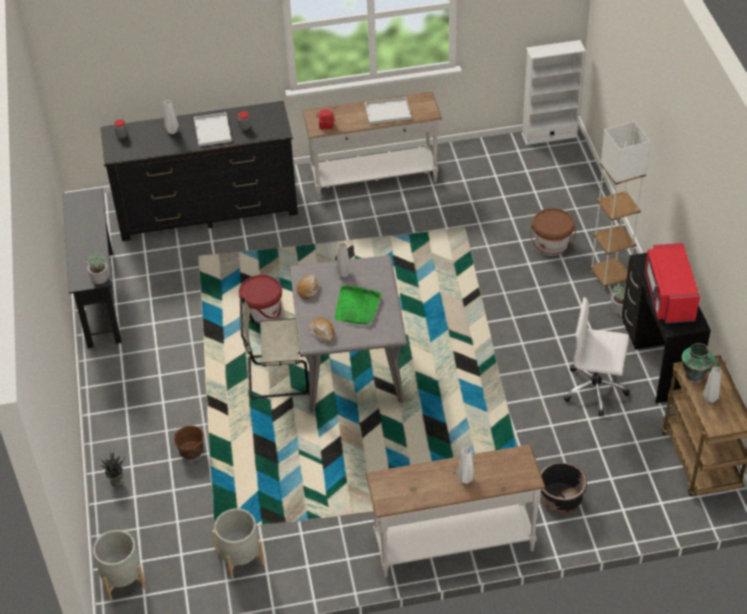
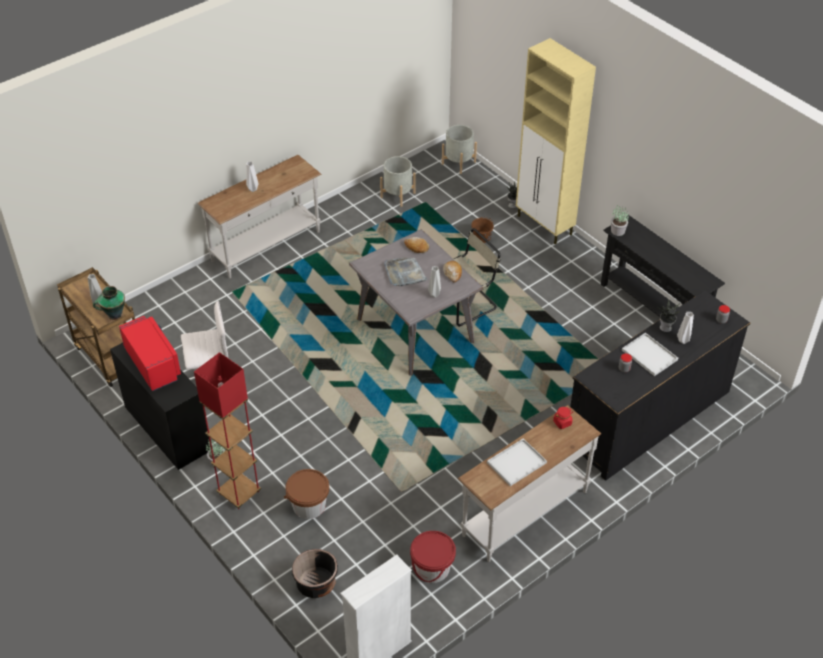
camera: 150 degrees right, 0 degrees up
(108, 436) = (545, 226): none -> beige cabinet
(174, 145) = (666, 328): none -> potted plant
(263, 312) = (516, 345): red bucket -> red bucket (432, 568)
(357, 307) = (404, 273): green tray -> grey tray
(560, 500) = (206, 296): black planter -> black planter (316, 584)
(610, 276) = (239, 493): white floor lamp -> red floor lamp

